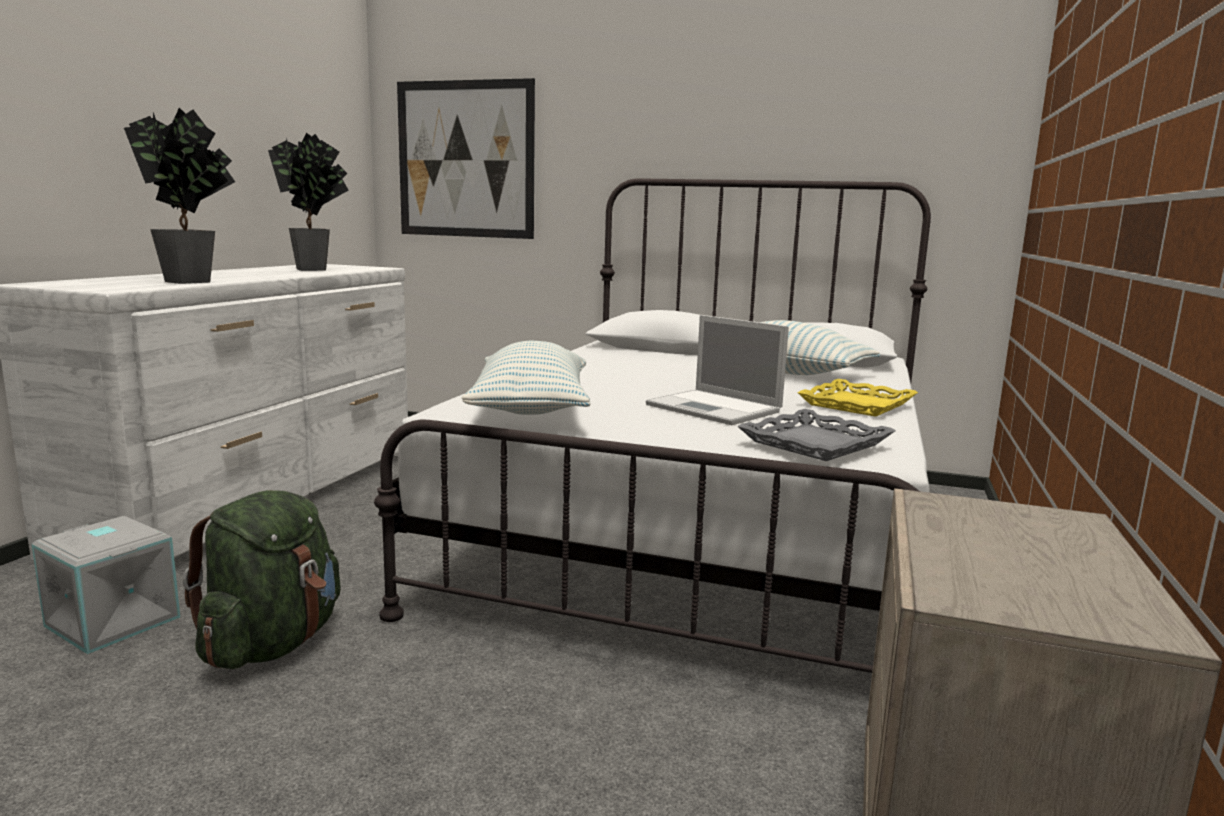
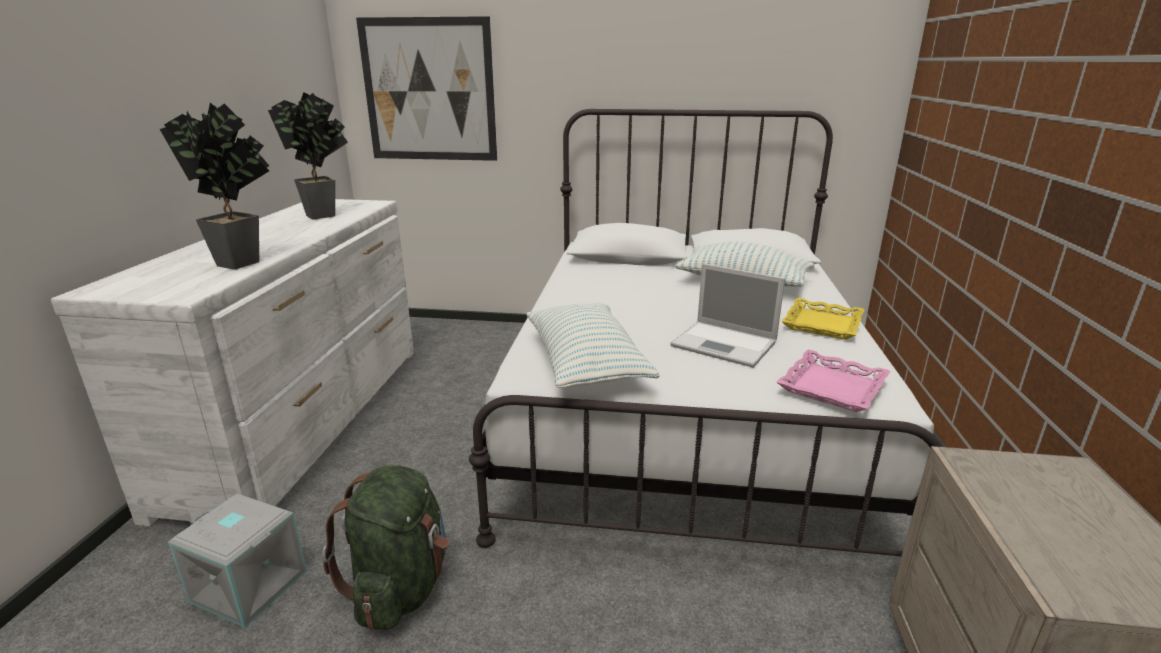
camera: 10 degrees left, 10 degrees up
(814, 443) = (831, 387): grey tray -> pink tray

